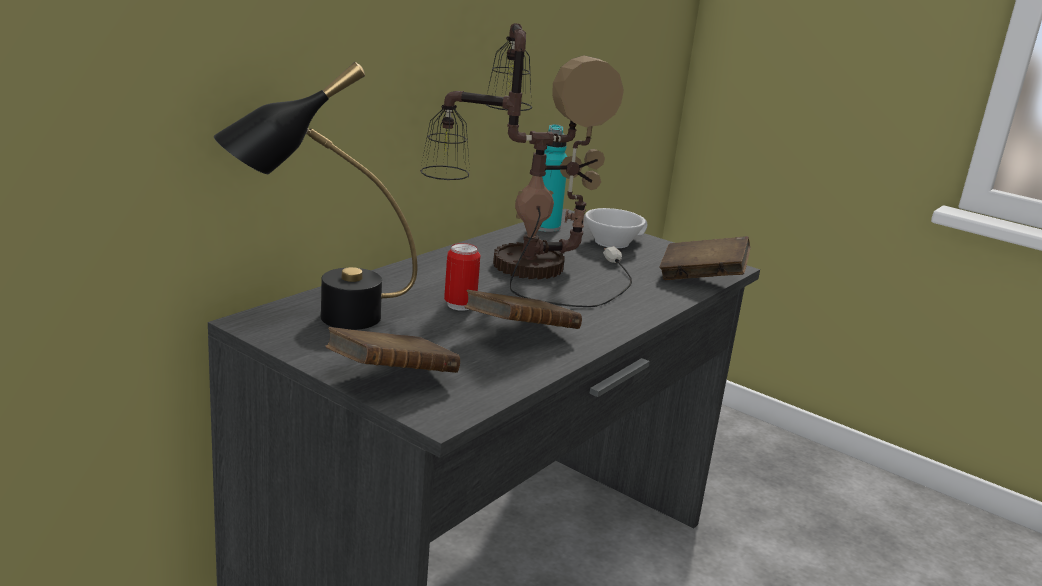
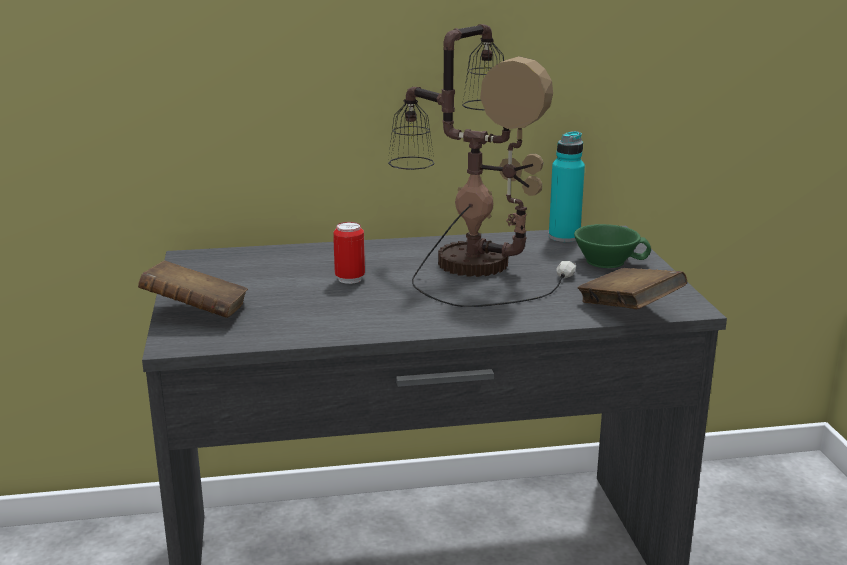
camera: 45 degrees right, 0 degrees up
(320, 319) = (233, 265): black table lamp -> none
(520, 335) = (348, 310): brown book -> none
(612, 241) = (607, 260): white cup -> green cup

